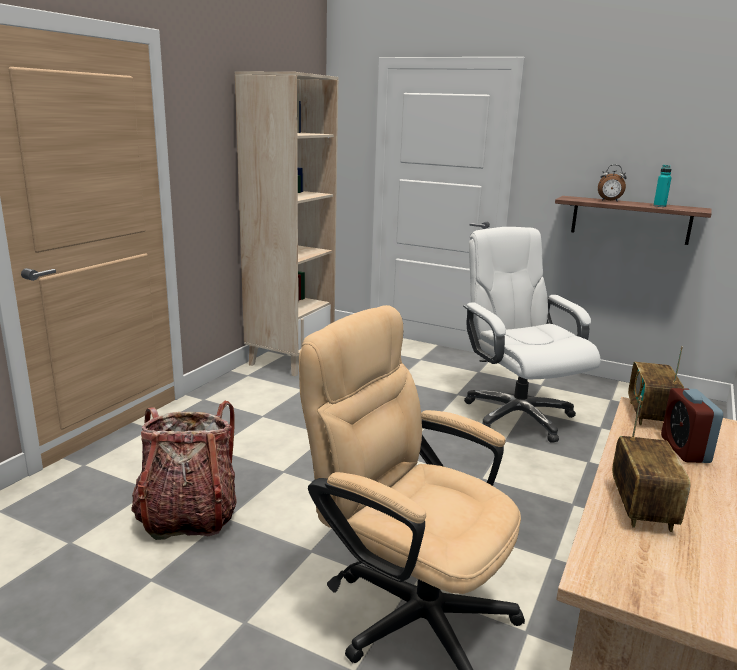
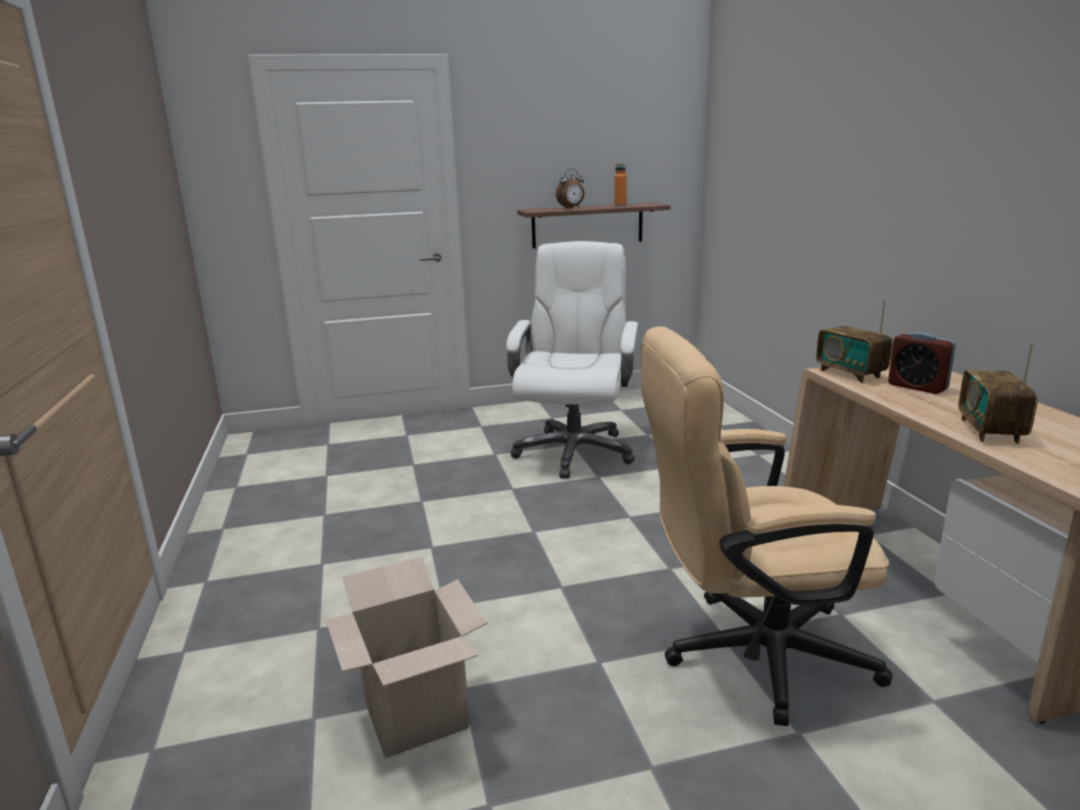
camera: 40 degrees left, 0 degrees up
(188, 516) = (415, 713): backpack -> cardboard box
(290, 359) = (252, 489): beige bookcase -> none
(517, 415) = (574, 451): white office chair -> white office chair turned 75 degrees clockwise
(641, 508) = (990, 431): radio -> radio turned 135 degrees counterclockwise
(659, 206) = (620, 206): turquoise bottle -> orange bottle

